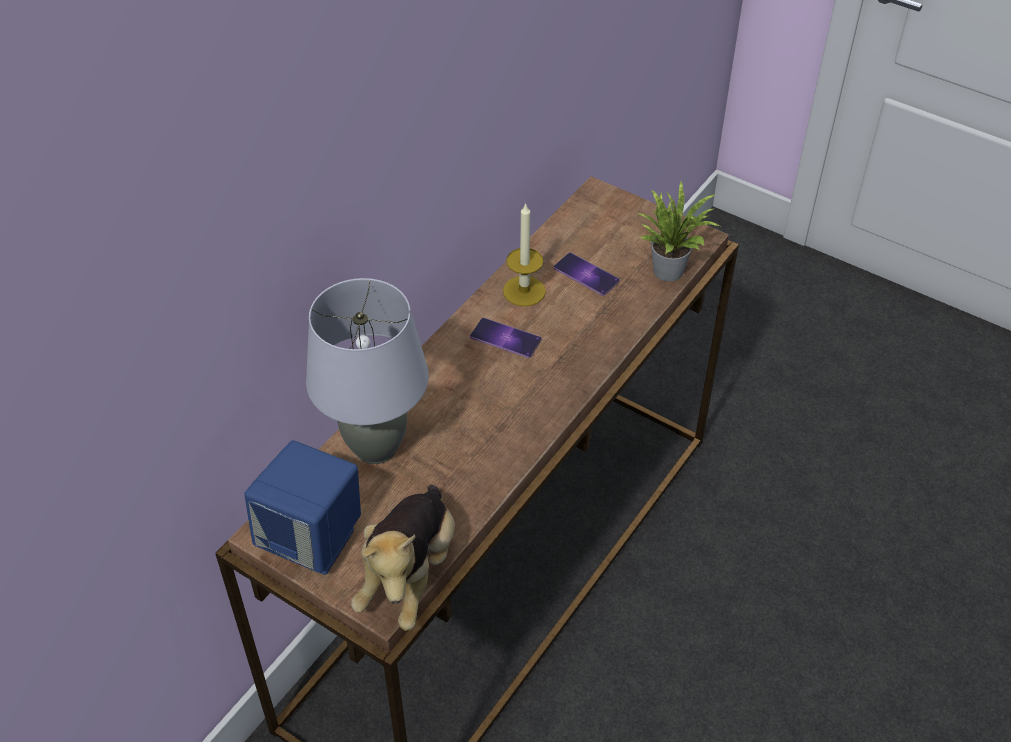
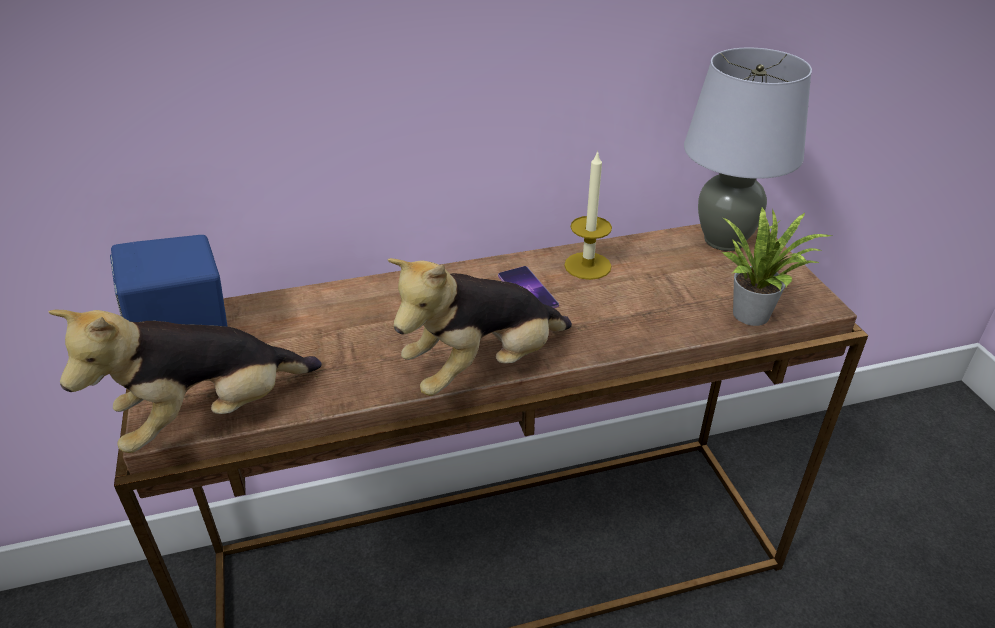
camera: 40 degrees right, 10 degrees down
(376, 448) = (320, 311): grey table lamp -> grey table lamp (724, 241)
(546, 419) = (483, 368): none -> plush toy
(586, 274) = (661, 280): phone -> none

